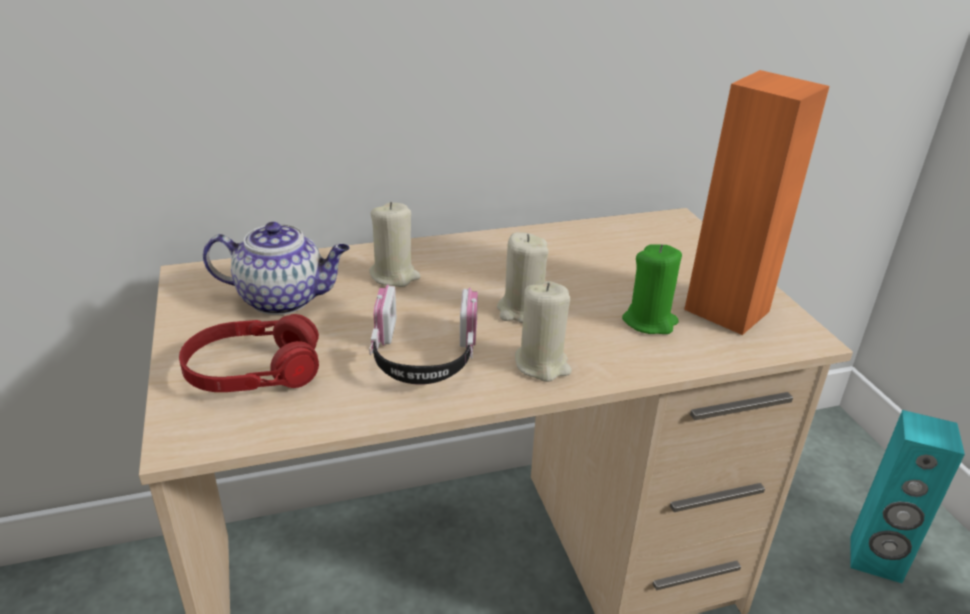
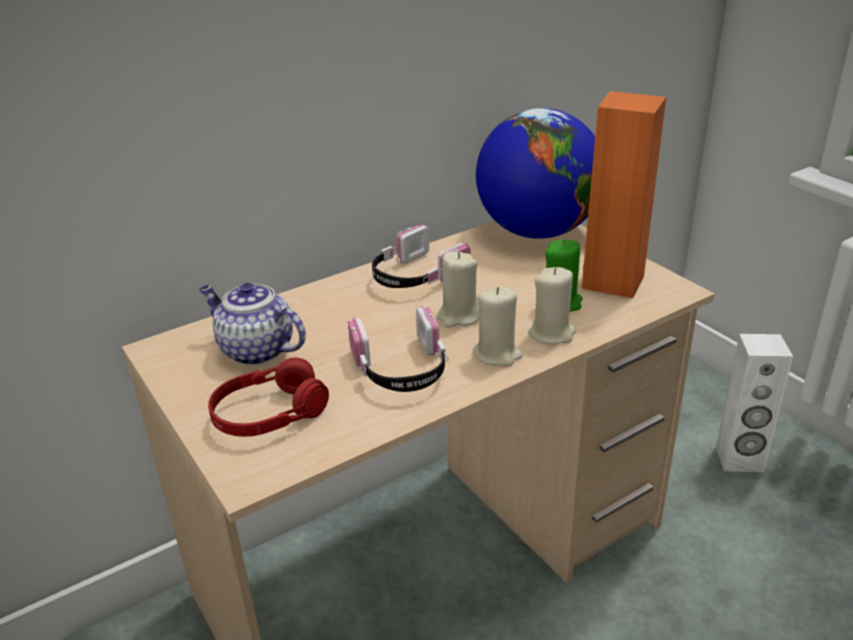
camera: 15 degrees left, 0 degrees up
(284, 299) = (255, 350): teapot -> teapot turned 135 degrees counterclockwise
(394, 276) = (337, 310): beige candle -> beige candle (552, 333)
(499, 257) = (415, 277): none -> headphones
(664, 235) = (537, 231): none -> globe
(875, 560) = (739, 460): turquoise speaker -> white speaker

